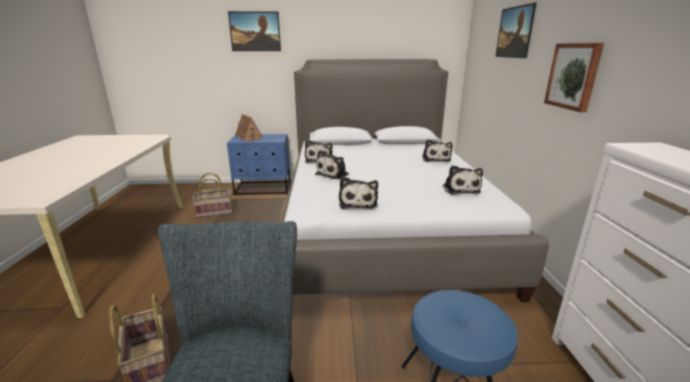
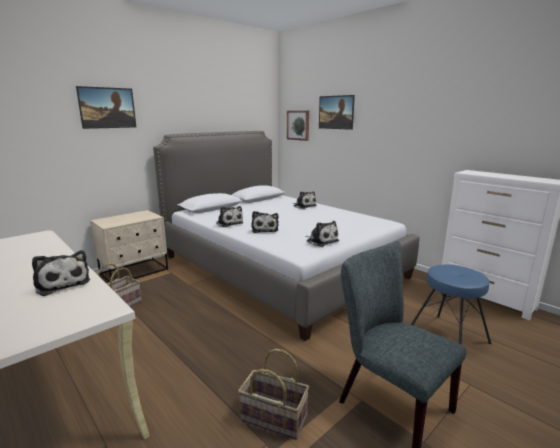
camera: 40 degrees left, 5 degrees down
(249, 138) = (117, 220): toy house -> none
(263, 188) = (135, 272): blue nightstand -> beige nightstand
(460, 189) = (353, 219): plush toy -> plush toy (62, 283)
(573, 76) = (398, 139): picture -> picture (298, 125)

